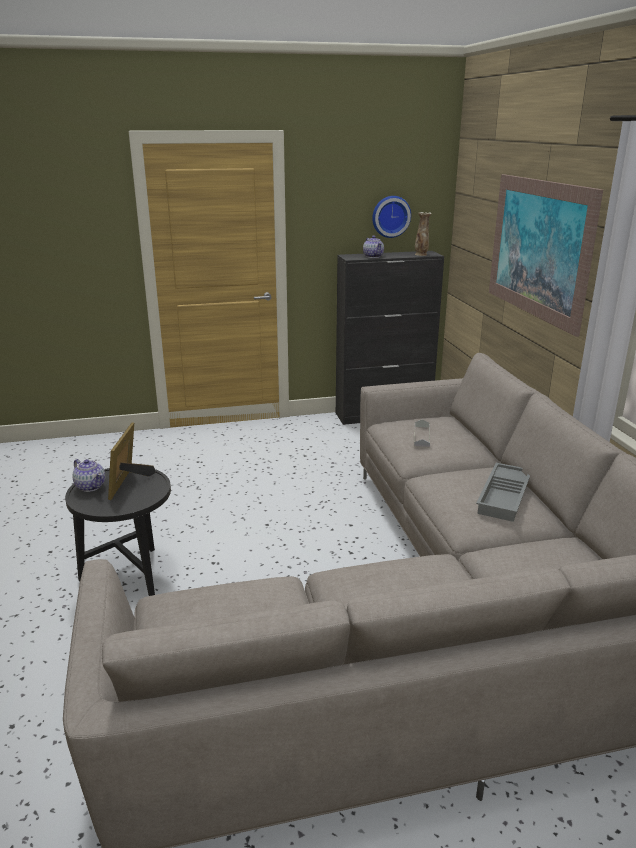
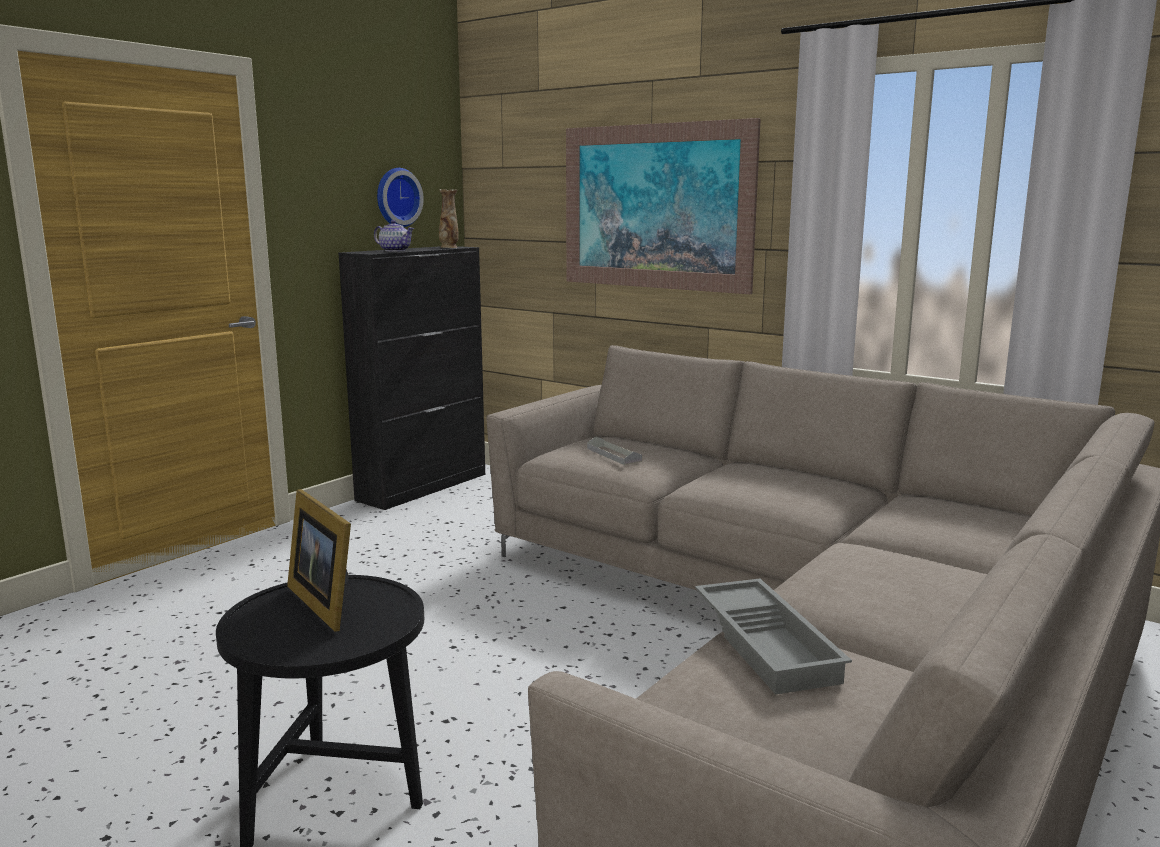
camera: 40 degrees left, 10 degrees down
(90, 486) = (262, 628): teapot -> none
(505, 497) = (797, 479): grey tray -> grey tray (769, 644)

